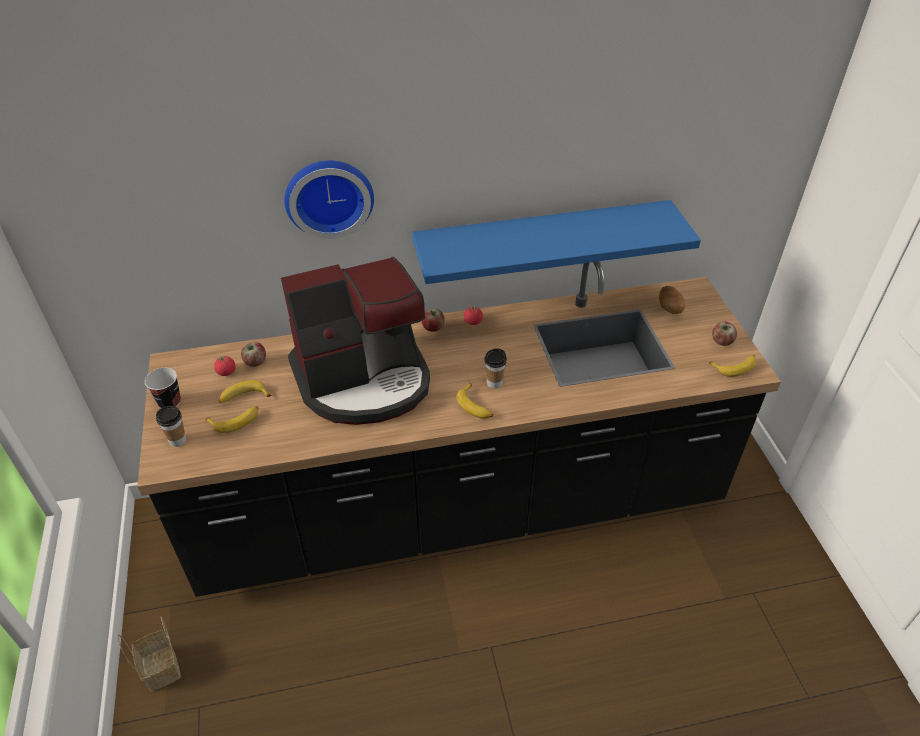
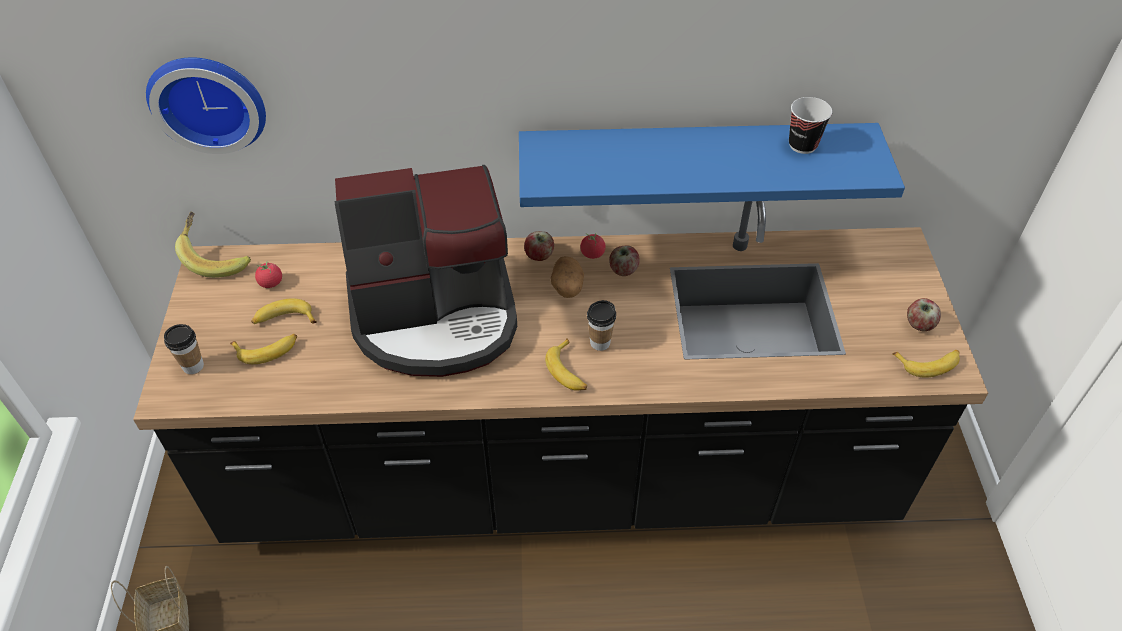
camera: 10 degrees right, 5 degrees up
(169, 402) = (195, 313): cup -> cup (802, 145)
(177, 359) = (216, 257): none -> banana
(255, 362) = (308, 274): apple -> apple (623, 270)
(328, 196) = (409, 77): wall clock -> wall clock (209, 100)
(670, 309) = (859, 268): potato -> potato (567, 288)

